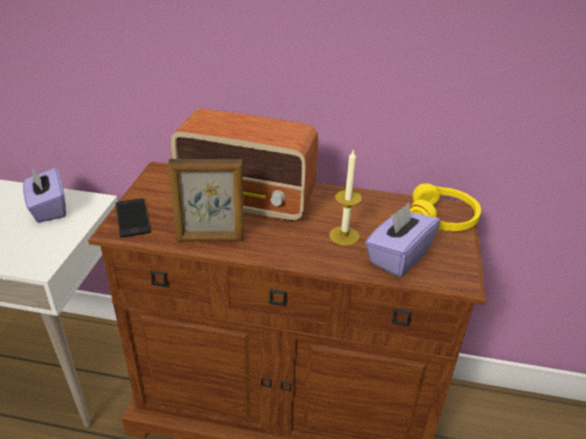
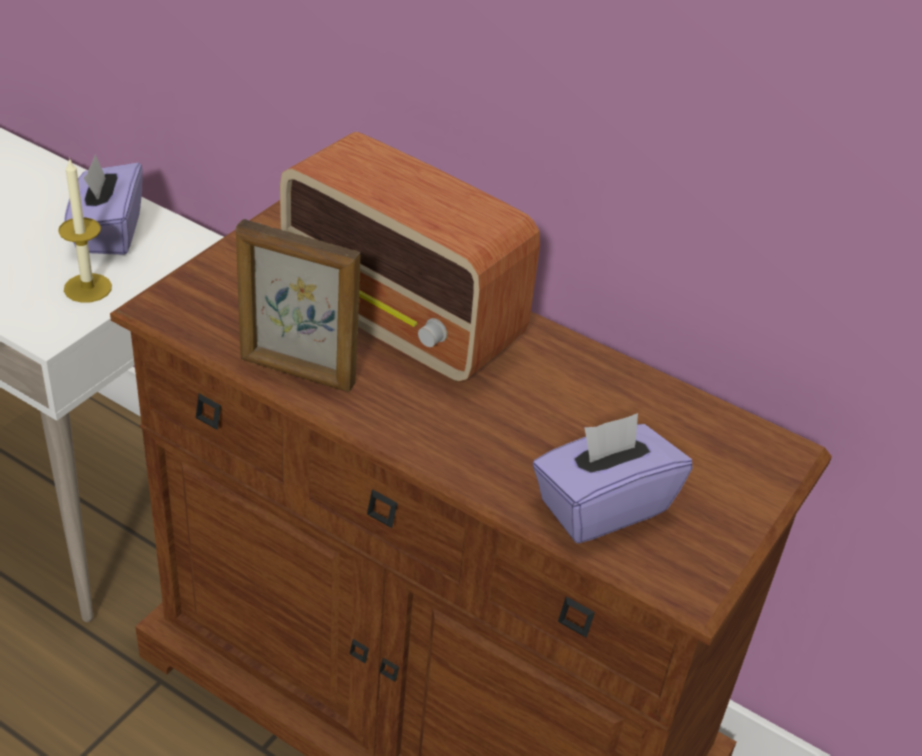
camera: 20 degrees right, 5 degrees up
(132, 218) = (195, 296): phone -> none
(344, 236) = (530, 437): candle -> candle (88, 288)
(442, 218) = (742, 460): yellow headphones -> none

